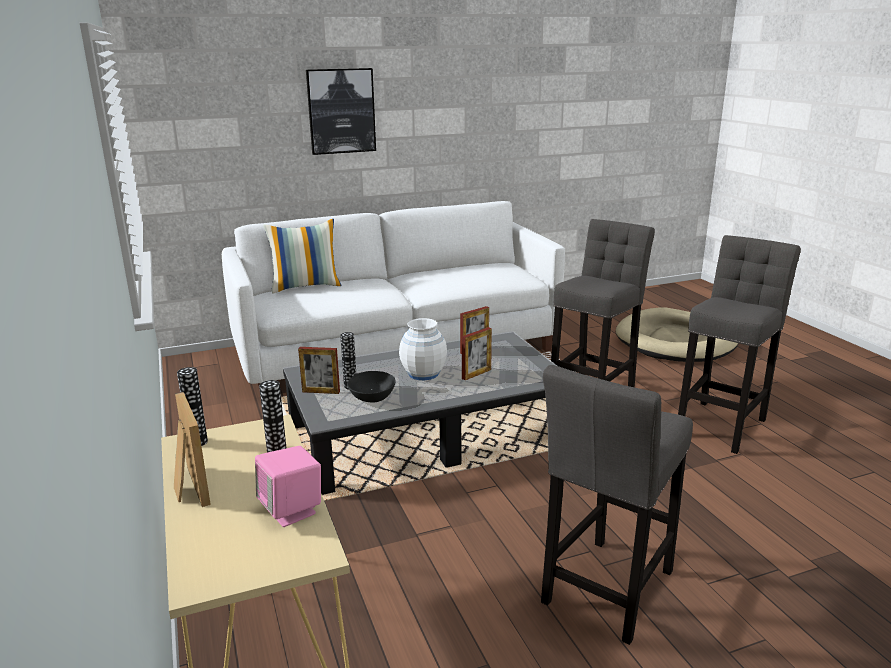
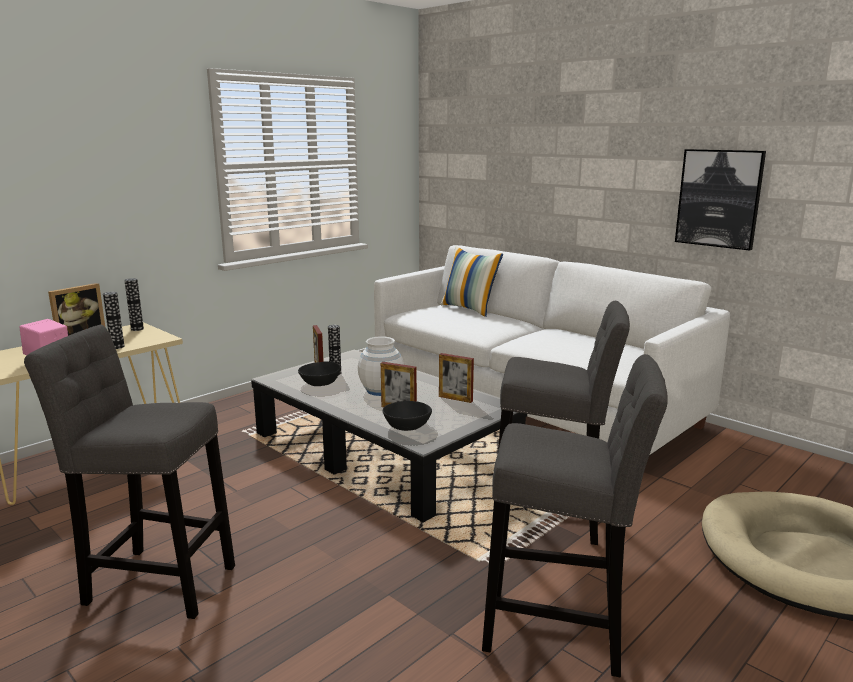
camera: 65 degrees right, 5 degrees down
(341, 111) = (564, 155): picture -> picture (719, 198)
(518, 378) = (407, 426): none -> black bowl

